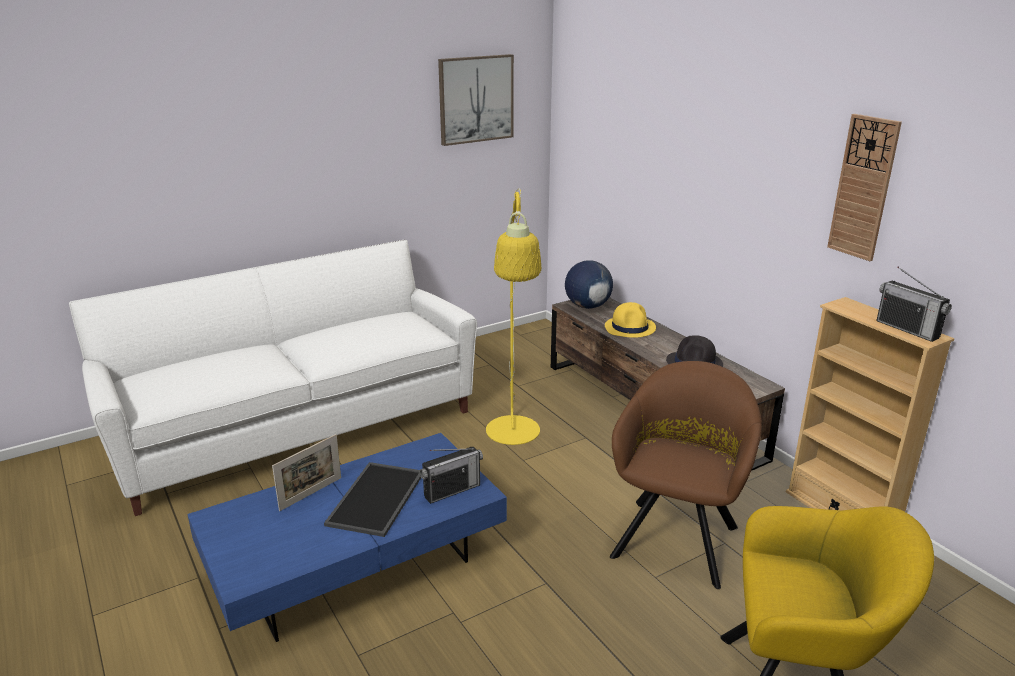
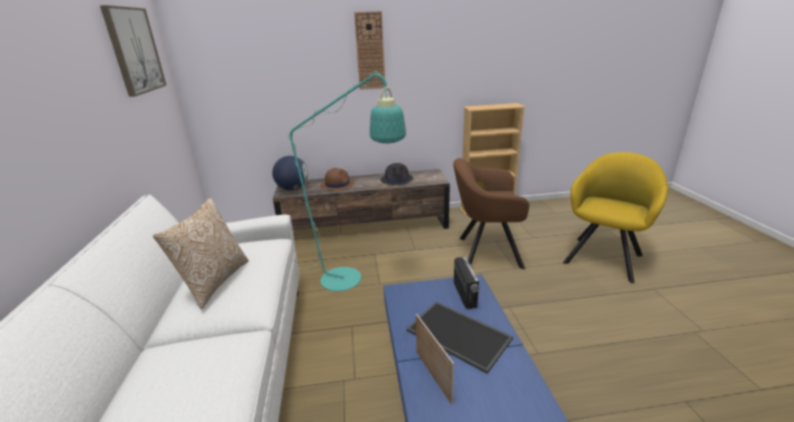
camera: 65 degrees left, 0 degrees up
(345, 331) = (214, 282): none -> pillow
(513, 438) = (351, 280): yellow floor lamp -> turquoise floor lamp
(630, 327) = (337, 184): yellow hat -> brown hat
(677, 536) = (485, 252): brown armchair -> brown armchair turned 45 degrees counterclockwise
(863, 188) = (461, 47): wall clock -> wall clock (370, 51)
(907, 329) = (506, 105): radio -> none

